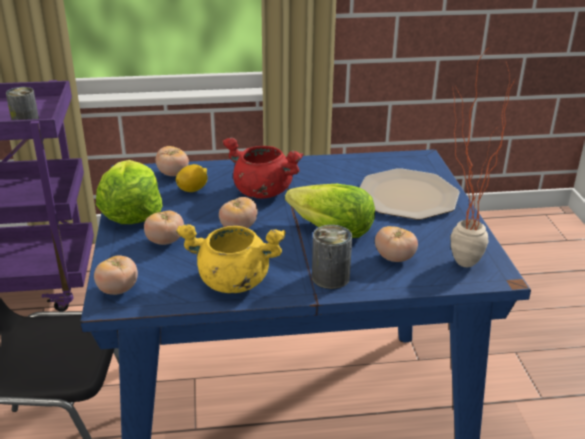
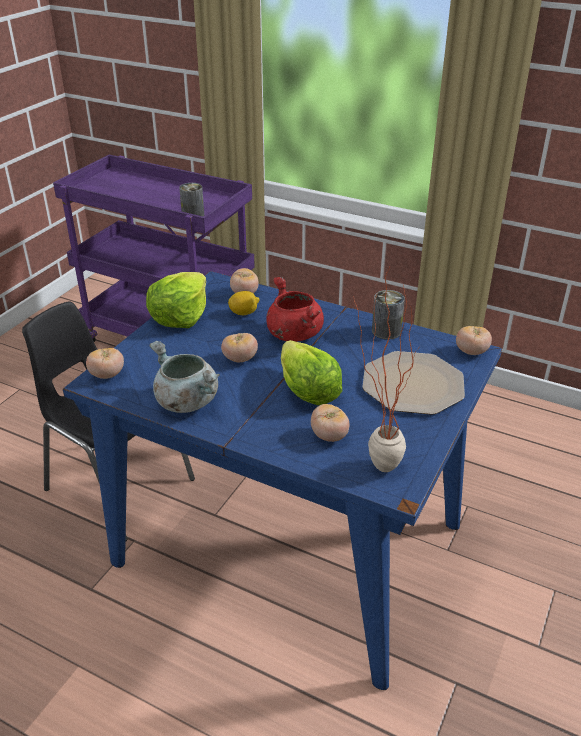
camera: 35 degrees right, 5 degrees up
(165, 241) = (177, 349): tomato -> tomato (471, 352)
(232, 281) = (185, 401): yellow cooking pot -> grey cooking pot
(330, 277) = (259, 429): can -> can (386, 331)

